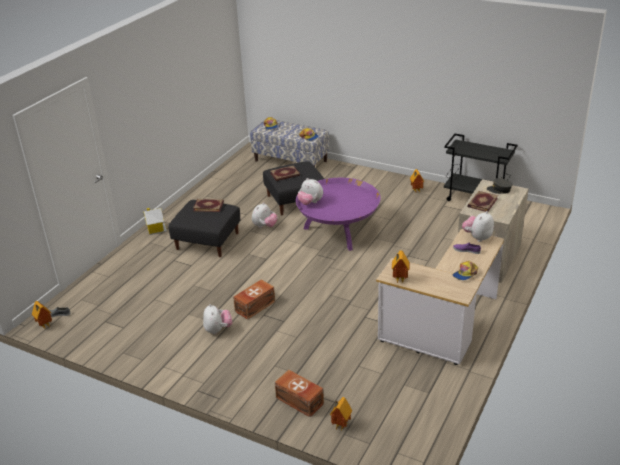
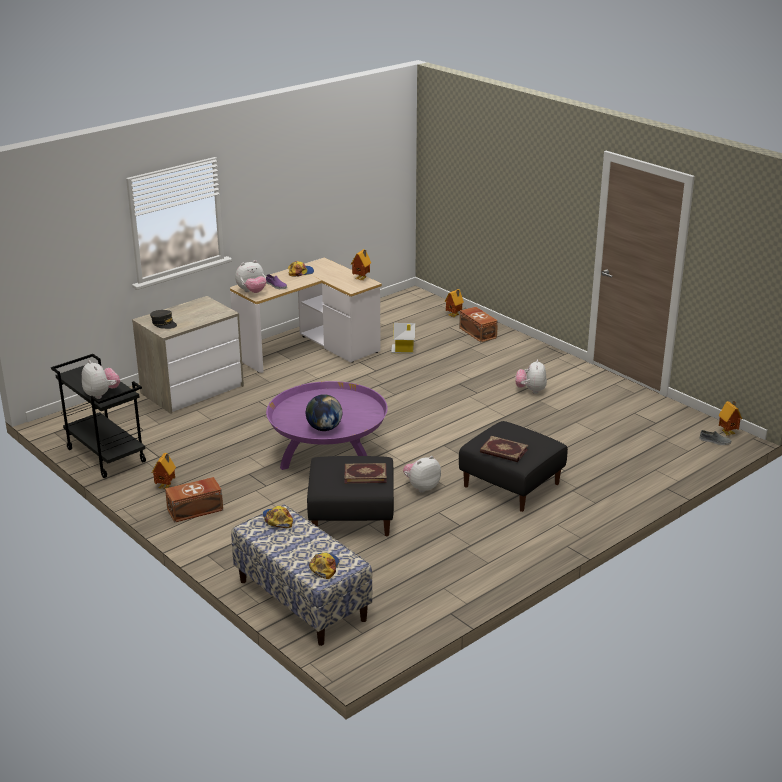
camera: 160 degrees left, 5 degrees down
(156, 229) = (584, 521): toy house -> toy house (403, 349)
(254, 306) = (483, 401): brown storage box -> brown storage box (196, 510)
(310, 203) = (363, 421): plush toy -> plush toy (101, 394)
(331, 193) = (324, 428): none -> globe
(482, 202) = (201, 316): book -> none

